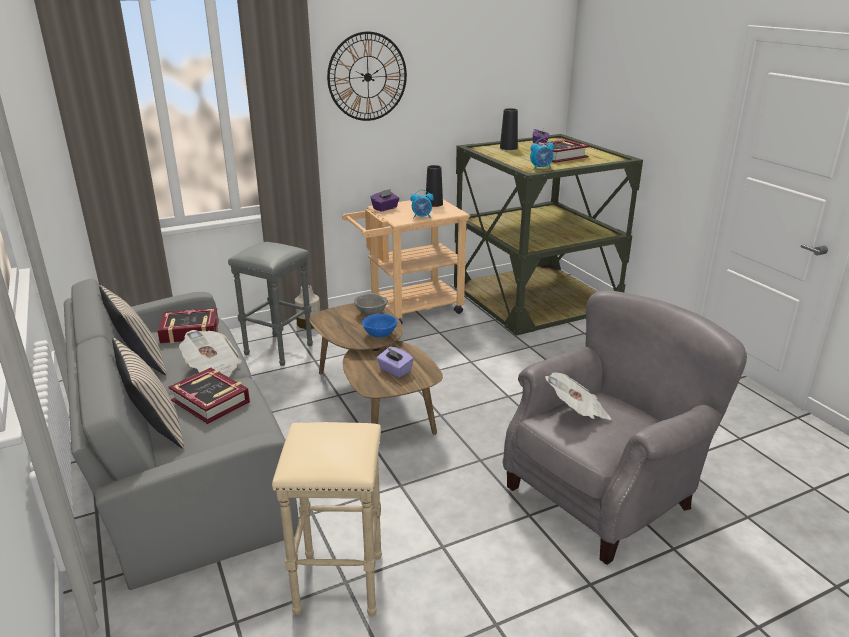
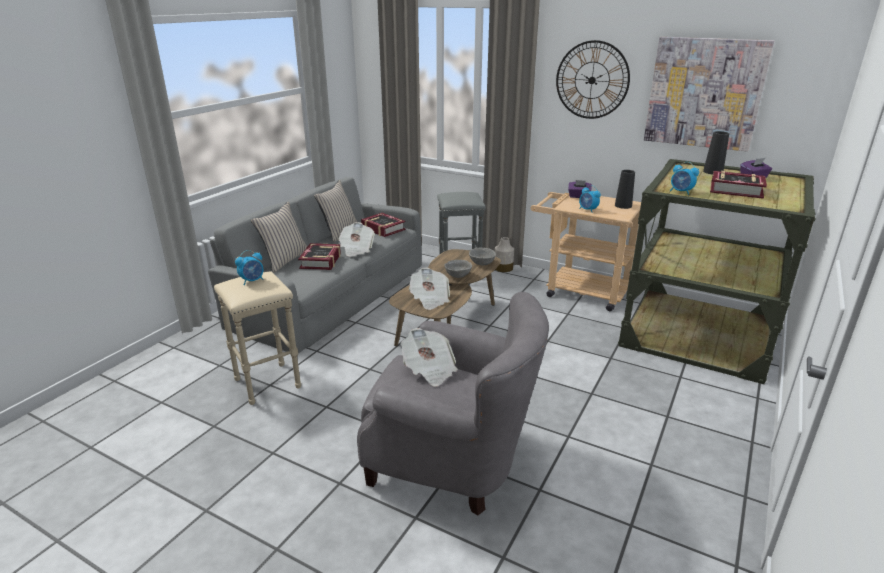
camera: 55 degrees right, 0 degrees up
(327, 439) = (252, 281): none -> alarm clock
(380, 335) = (457, 276): blue bowl -> grey bowl
(394, 371) = (429, 299): purple tissue box -> newspaper
(473, 75) = (704, 93): none -> picture

